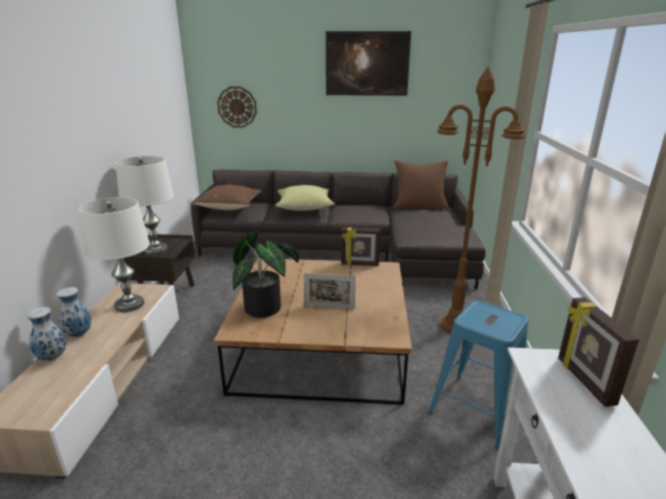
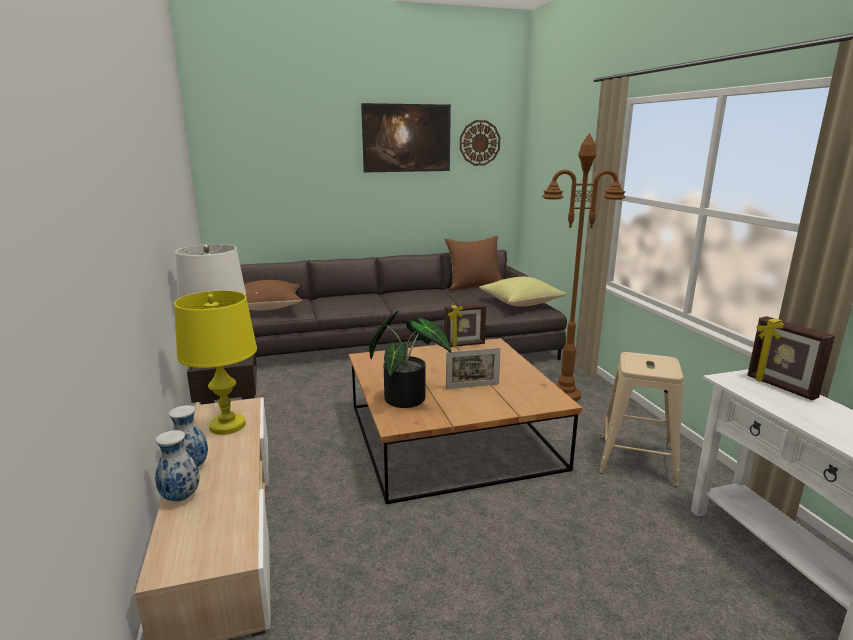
camera: 20 degrees left, 5 degrees down
(129, 305) = (227, 425): white table lamp -> yellow table lamp
(237, 107) = (258, 189): wall clock -> wall clock (479, 143)
(305, 208) = (358, 299): yellow pillow -> yellow pillow (521, 303)
(476, 409) = (636, 460): blue stool -> beige stool

